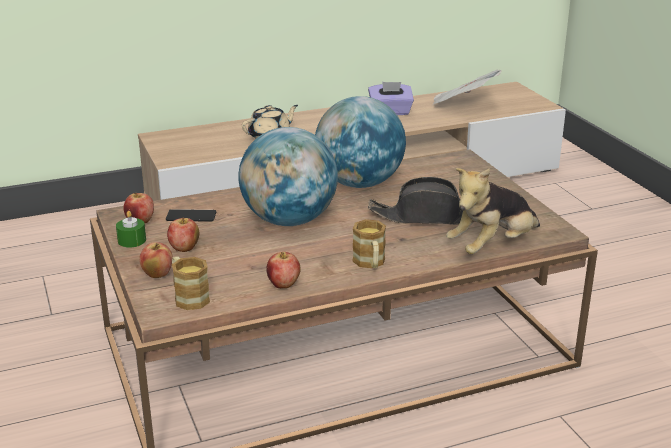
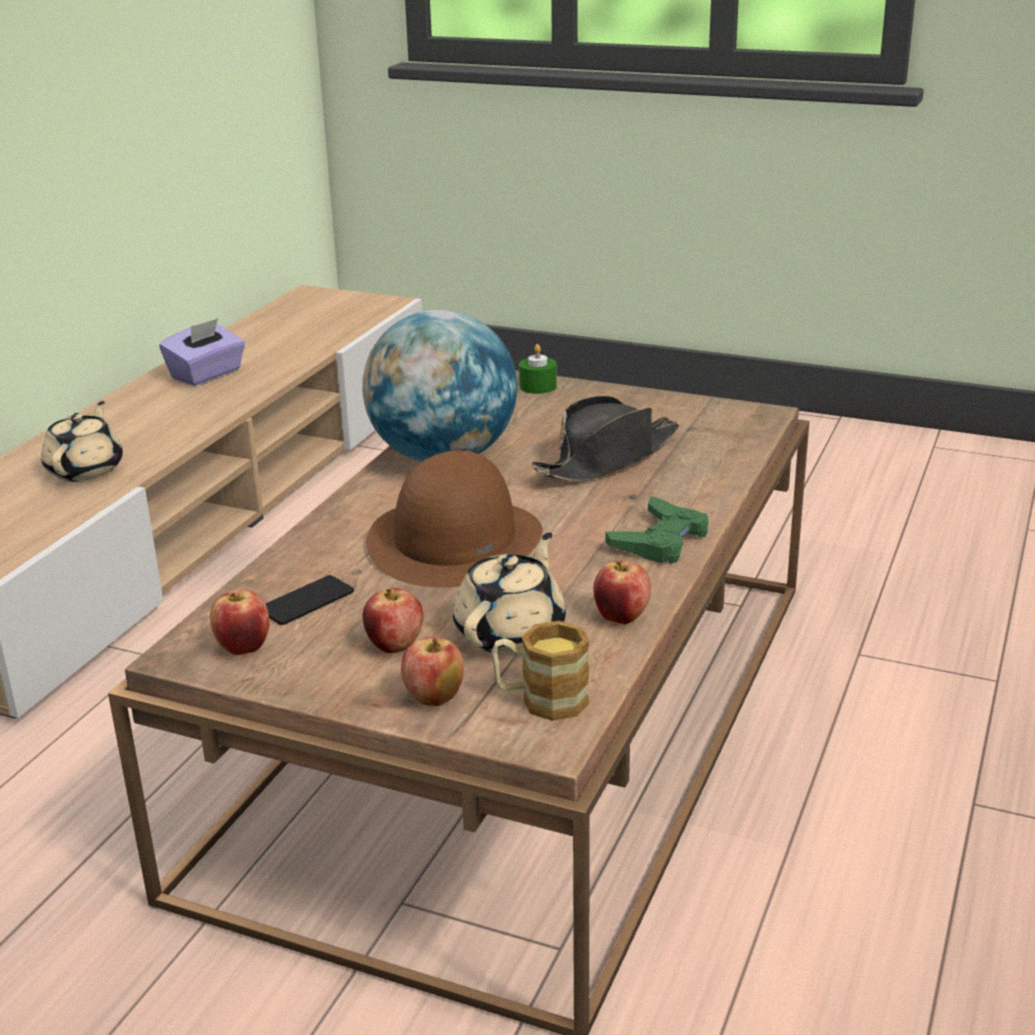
camera: 45 degrees left, 0 degrees up
(132, 240) = (289, 677): green candle -> green candle (538, 386)
(232, 267) = (512, 632): none -> beige teapot
(289, 221) = (455, 541): globe -> brown hat
(370, 263) = (660, 540): mug -> green game controller
(462, 105) = (288, 334): newspaper -> none
(492, 246) = (738, 458): plush toy -> none

